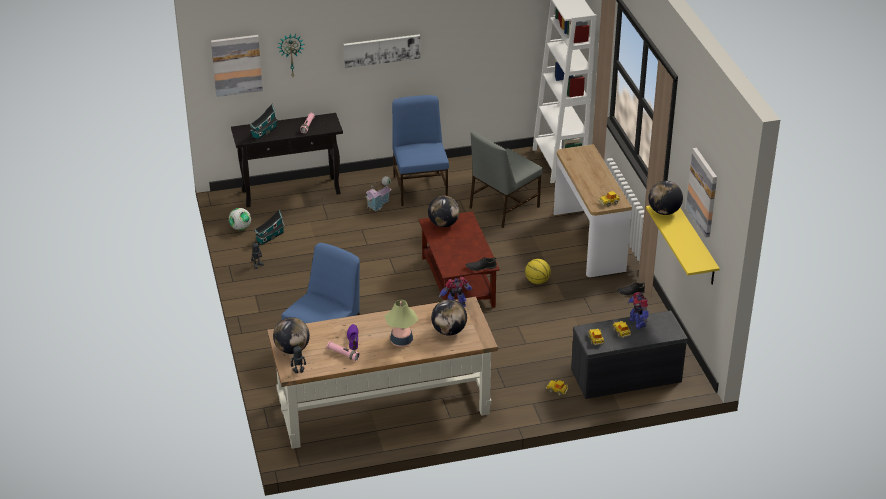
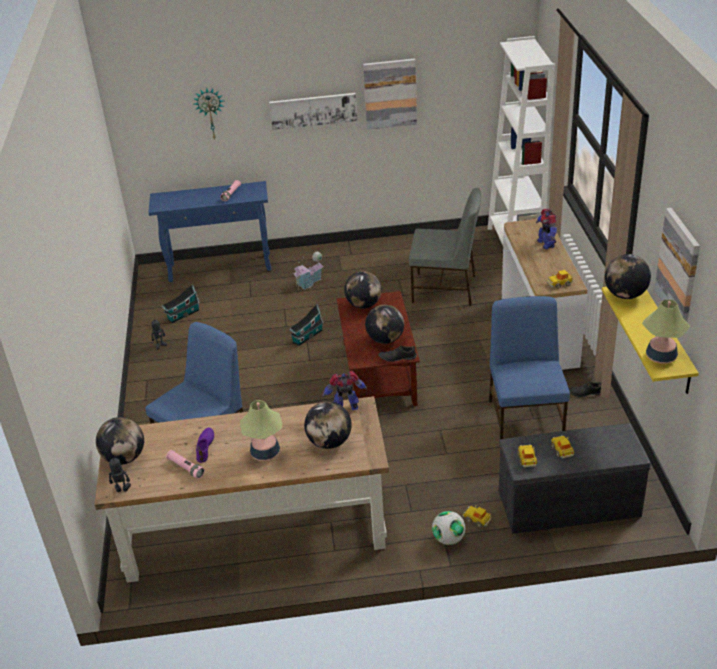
camera: 10 degrees right, 0 degrees up
(236, 65) = (150, 123): picture -> picture (390, 93)
(240, 228) = (155, 304): football -> football (448, 539)
(263, 132) = (182, 200): toy house -> toy house (306, 337)
(291, 192) = (221, 267): black console table -> blue console table
(420, 188) = (358, 266): blue chair -> blue chair (526, 419)
(468, 253) = (385, 339): none -> globe
(503, 207) = (445, 289): grey chair -> grey chair turned 135 degrees counterclockwise
(537, 281) = (472, 375): basketball -> none
(637, 322) = (584, 438): toy robot -> toy robot (546, 243)
(692, 257) = (661, 356): none -> table lamp

